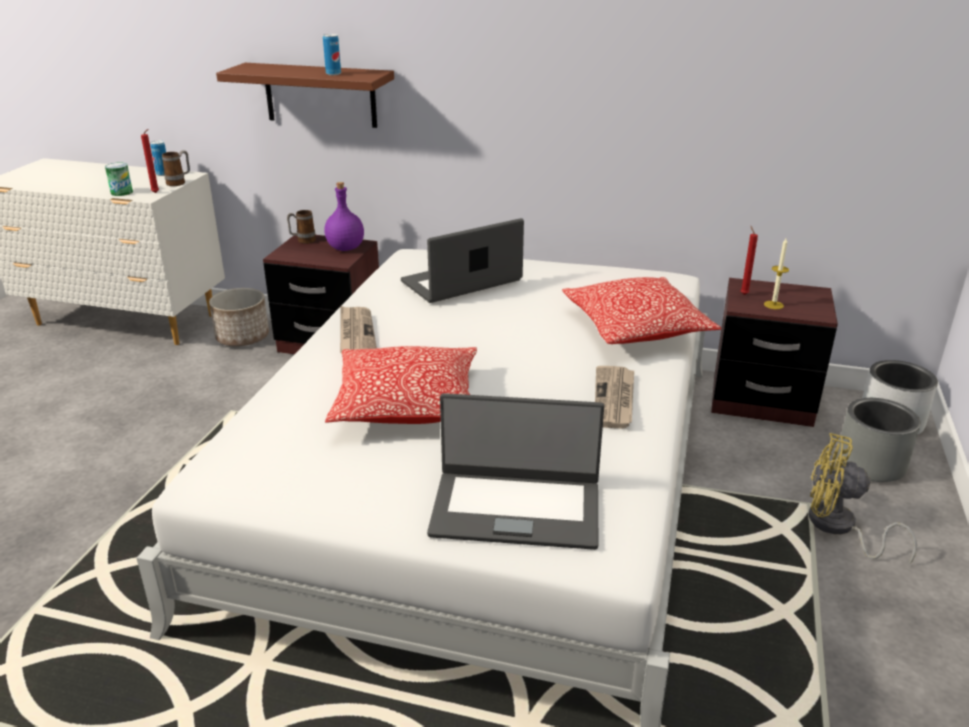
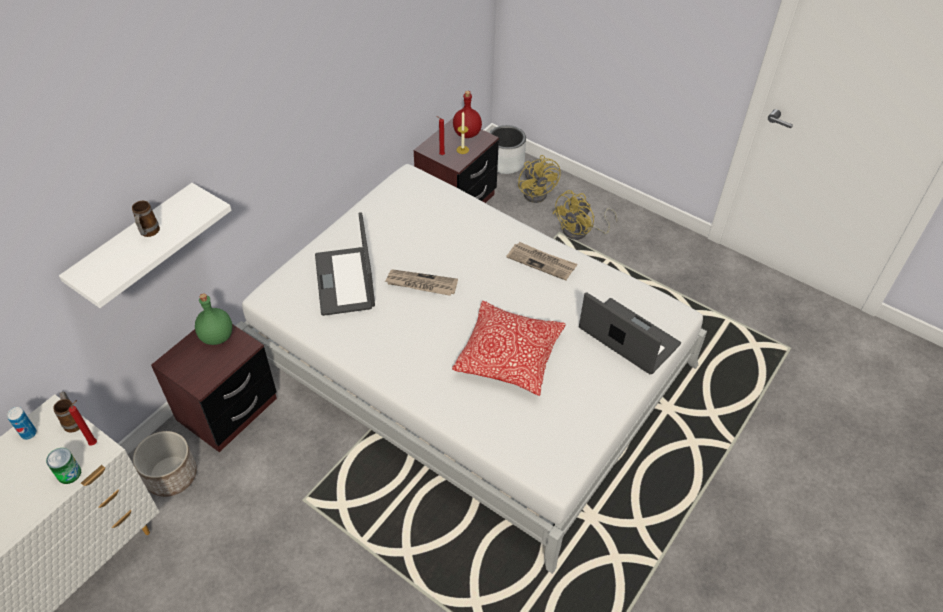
camera: 70 degrees left, 20 degrees up
(302, 241) = (177, 364): mug -> mug (148, 233)
(320, 95) = (136, 246): brown shelf -> white shelf
(333, 74) = (178, 222): can -> none
(345, 248) = (216, 337): purple bottle -> green bottle
(356, 334) = (398, 362): newspaper -> newspaper (421, 284)
(516, 508) = (628, 338): laptop -> laptop turned 75 degrees counterclockwise
(636, 328) = (467, 220): pillow -> none
(808, 302) = (467, 134): none -> red bottle
(871, 464) = (538, 192): grey planter -> yellow fan

